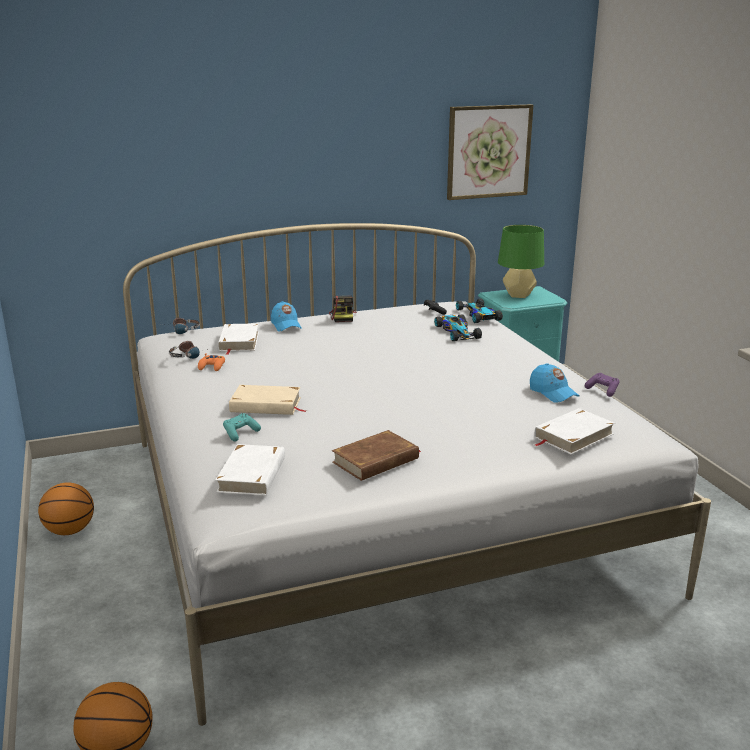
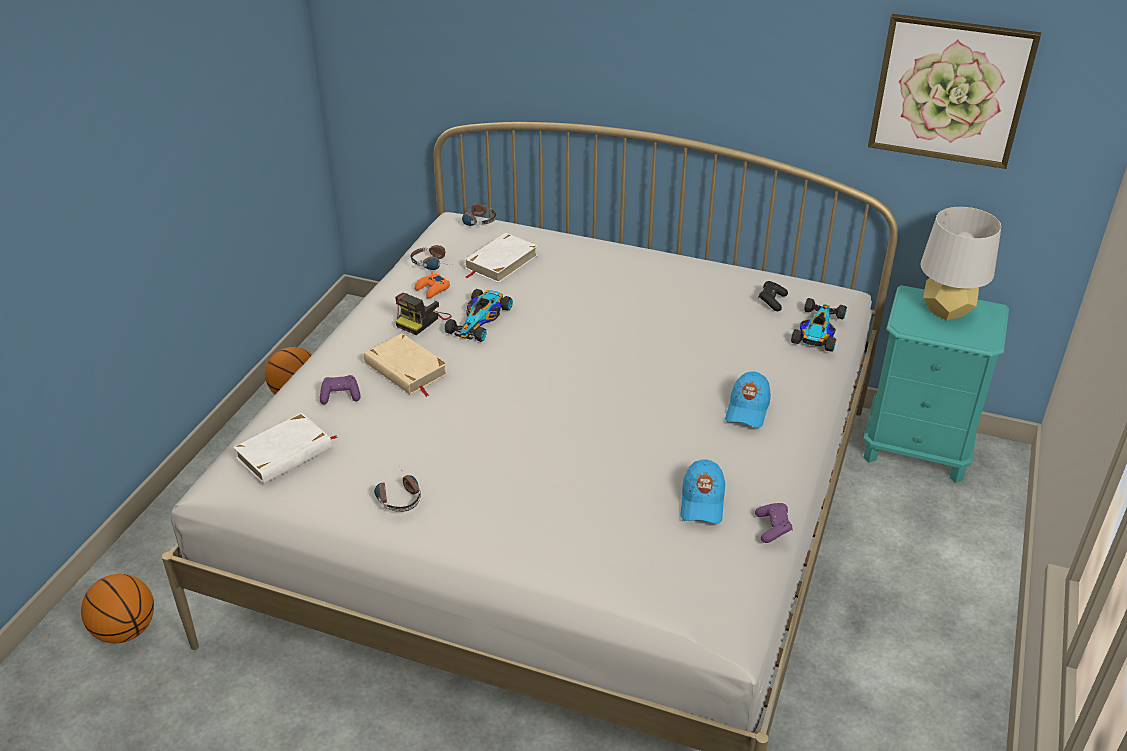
camera: 40 degrees right, 15 degrees up
(240, 433) = (340, 396): turquoise game controller -> purple game controller
(286, 325) = (577, 256): blue cap -> blue cap (747, 409)
(343, 317) = (655, 266): camera -> camera (422, 320)
(376, 460) = (397, 495): brown book -> headphones
(457, 332) = (746, 348): toy car -> toy car (480, 319)
(518, 295) = (946, 311): green table lamp -> grey table lamp
(573, 436) = (624, 574): white book -> none

